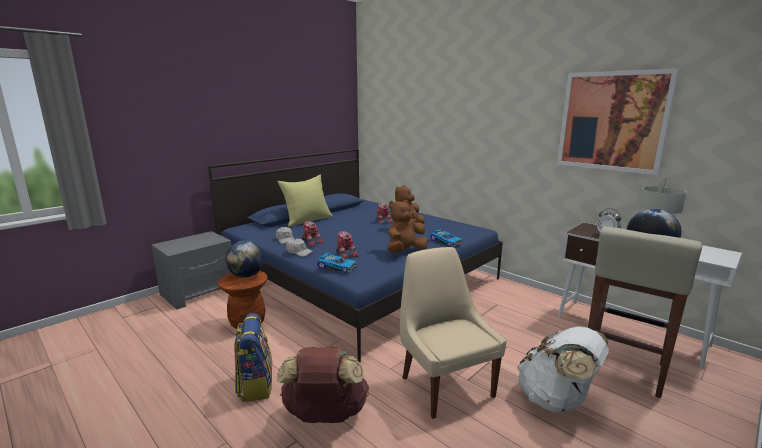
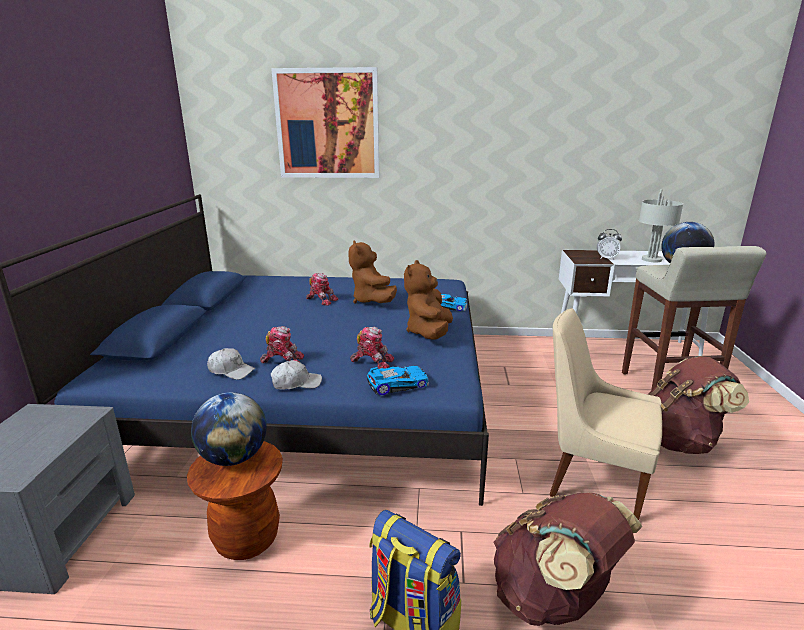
camera: 40 degrees left, 5 degrees up
(307, 220) = (204, 328): yellow pillow -> none
(556, 400) = (677, 441): white backpack -> brown backpack
(612, 121) = (588, 133): picture -> picture (327, 124)

